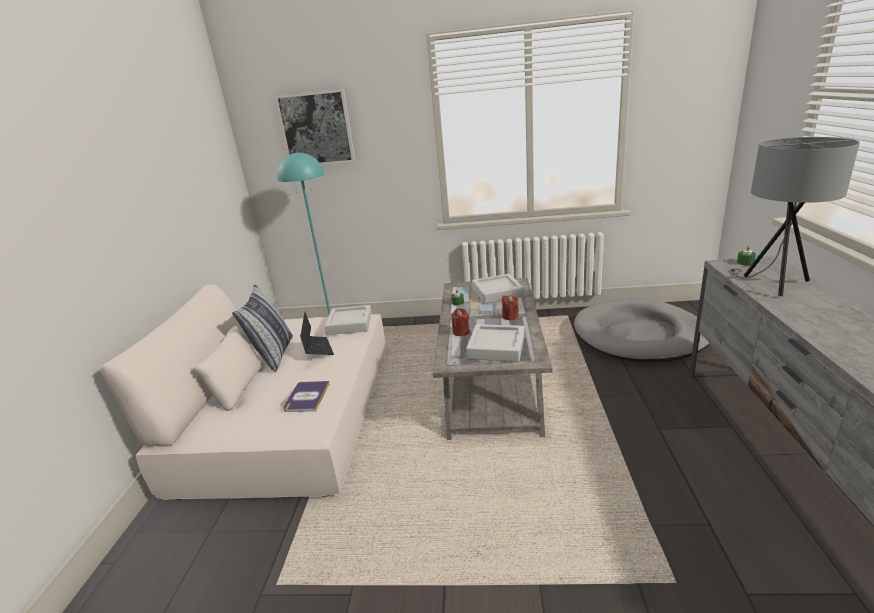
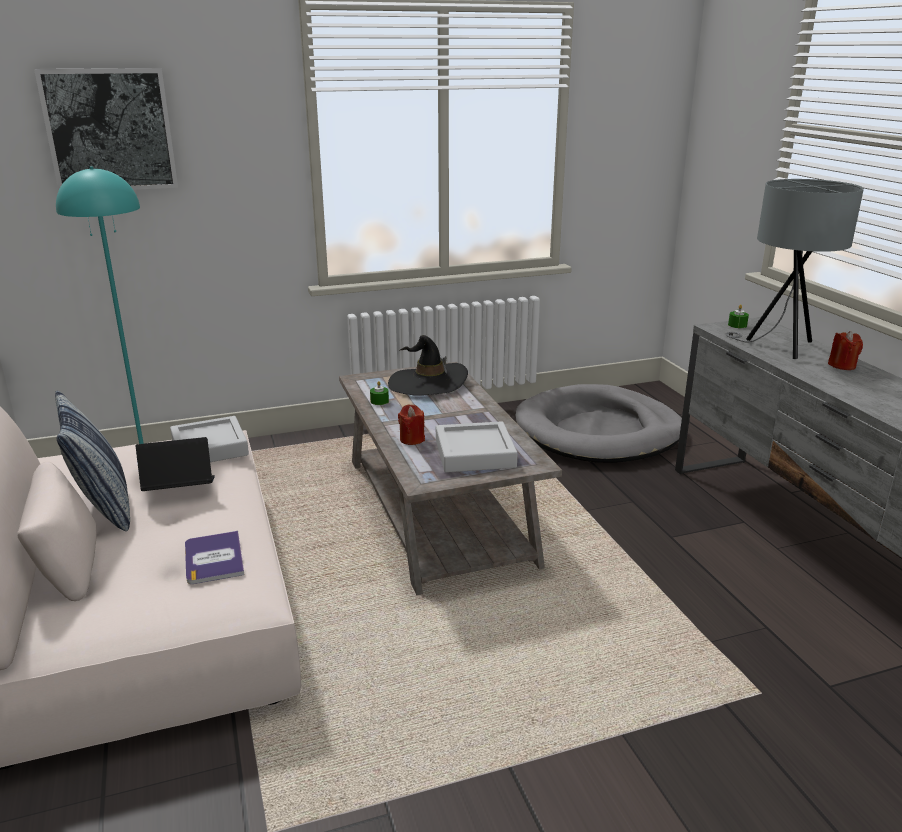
camera: 25 degrees left, 0 degrees up
(317, 349) = (179, 490): laptop -> laptop turned 60 degrees counterclockwise
(497, 292) = (428, 383): grey tray -> black hat
(510, 316) = (467, 413): red candle -> red candle (842, 365)

